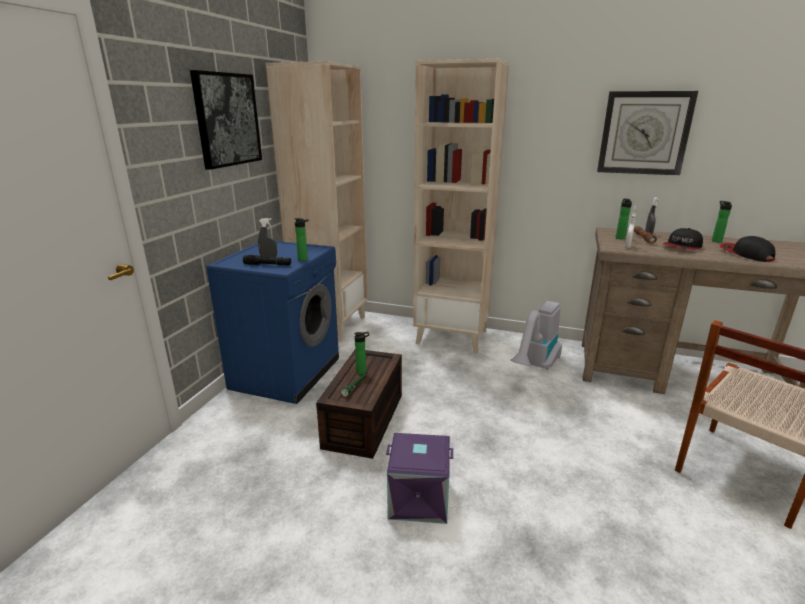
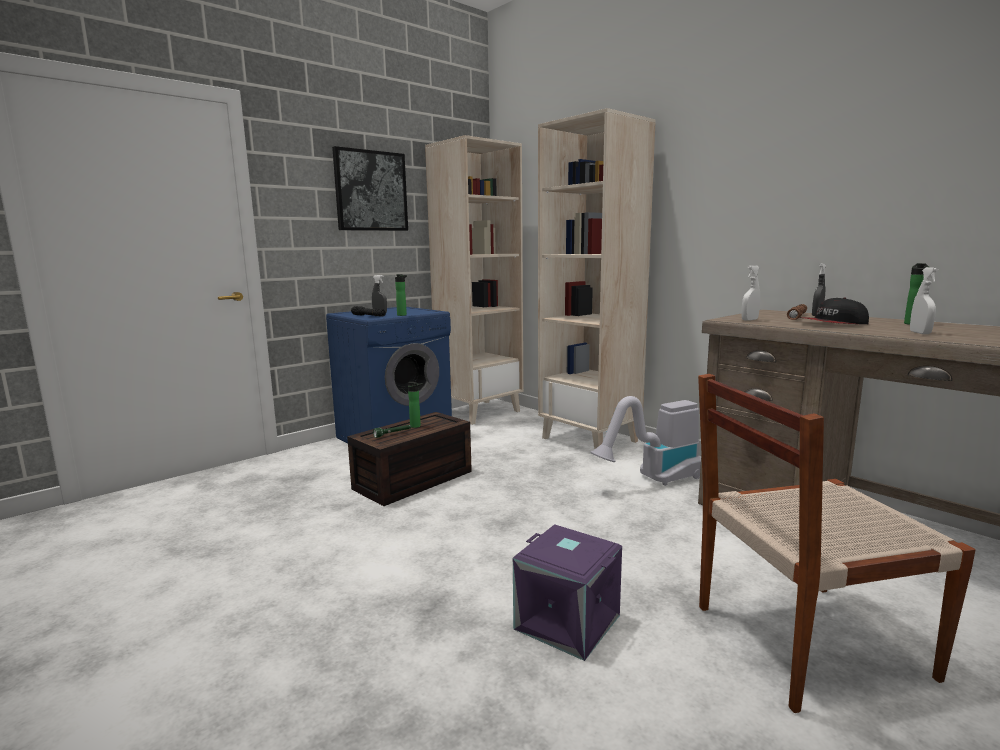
camera: 30 degrees right, 10 degrees down
(418, 499) = (381, 542): purple storage box -> purple storage box (565, 623)
(620, 237) = (764, 315): bottle -> none
(644, 133) = (815, 181): wall clock -> none
(745, 254) = (920, 333): cap -> white spray bottle

